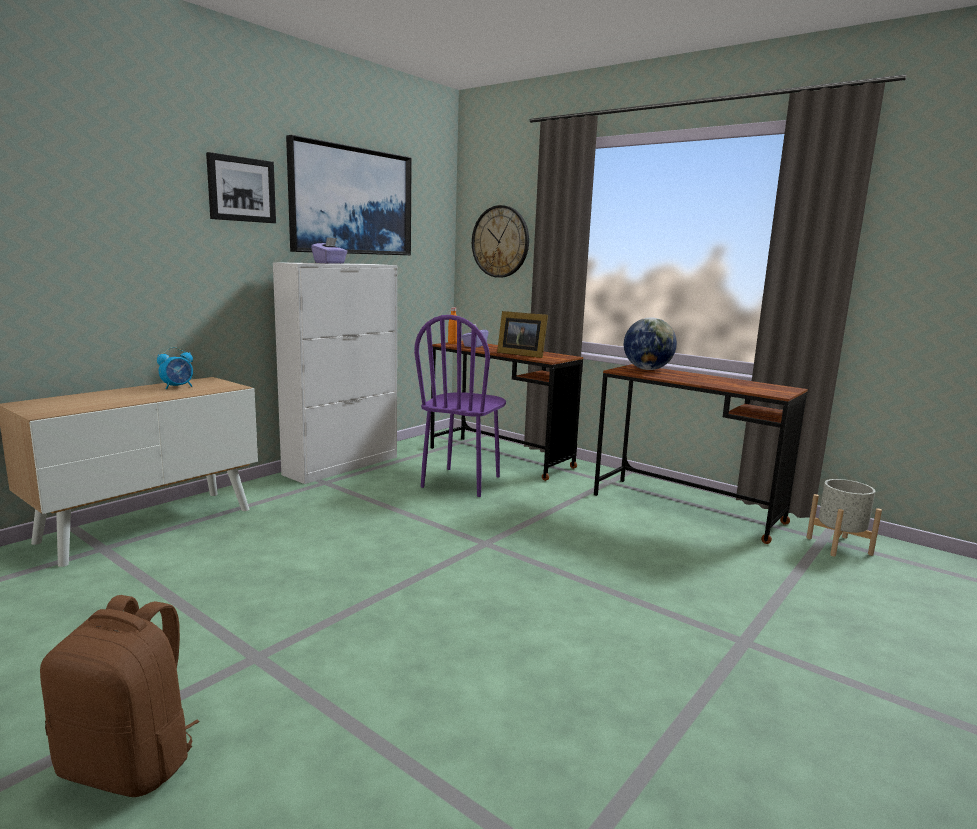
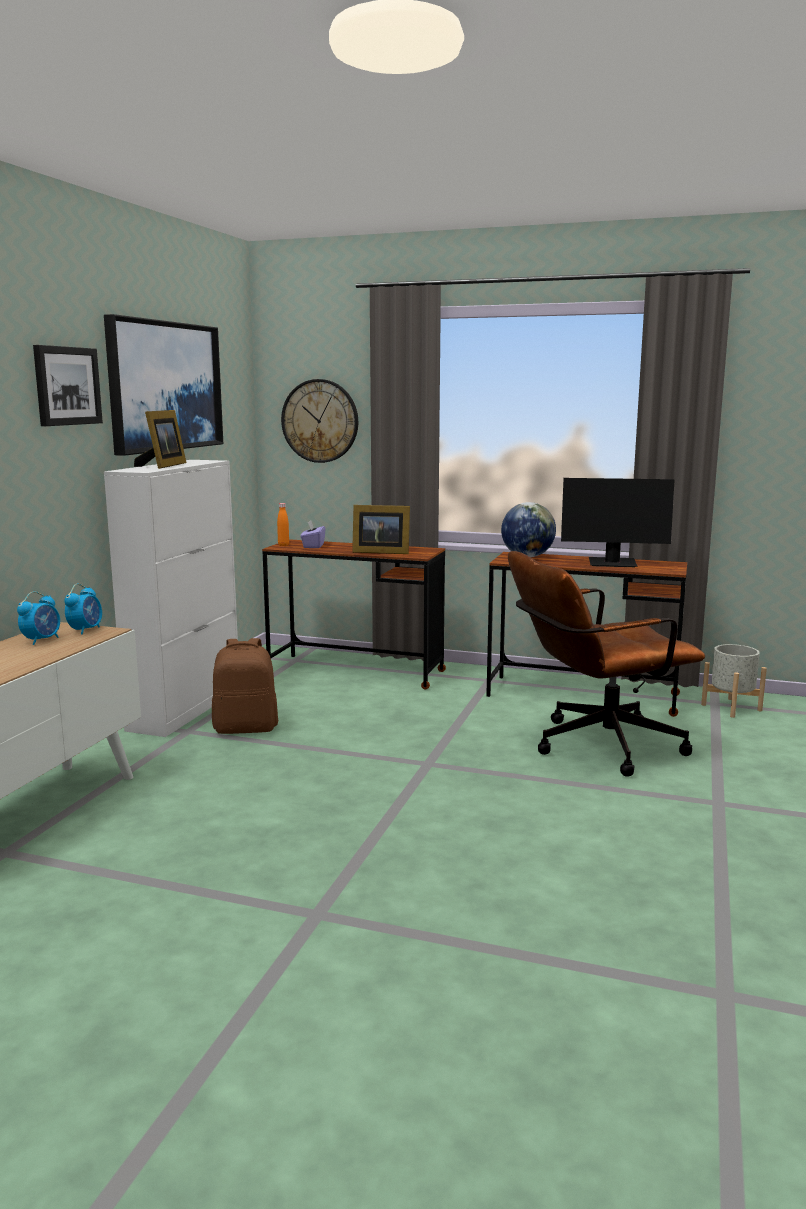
camera: 20 degrees left, 0 degrees up
(130, 764) = (304, 1027): brown backpack -> brown backpack (246, 728)
(219, 384) = (86, 630): none -> alarm clock
(330, 263) = (163, 466): purple tissue box -> picture frame
(462, 482) = (341, 705): purple chair -> none
(657, 558) = (595, 746): none -> brown office chair
(723, 382) = (612, 563): none -> monitor

